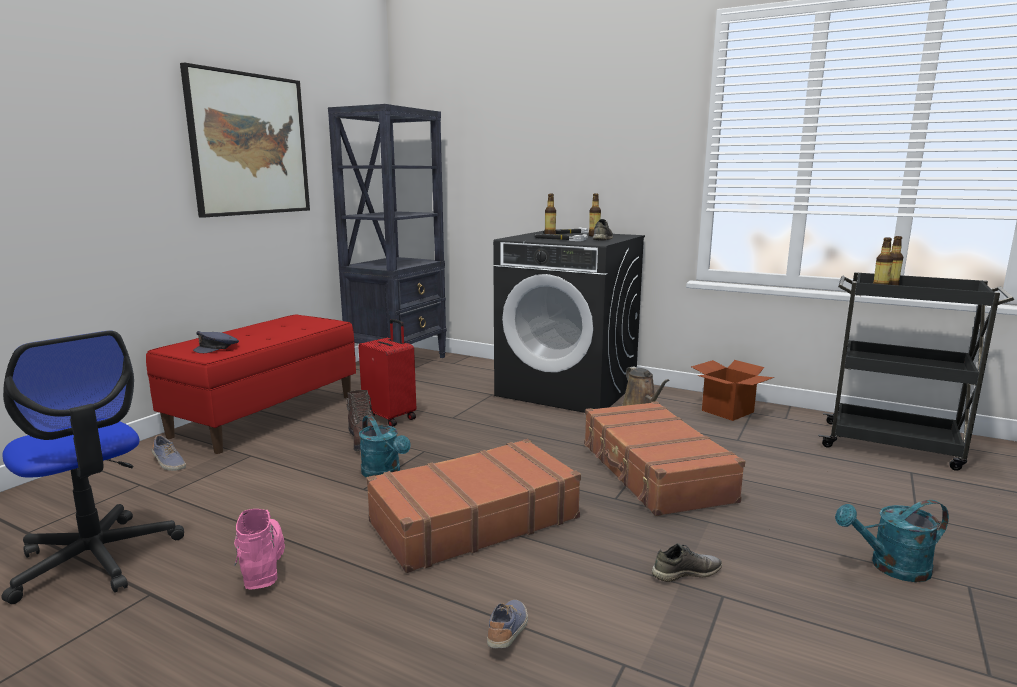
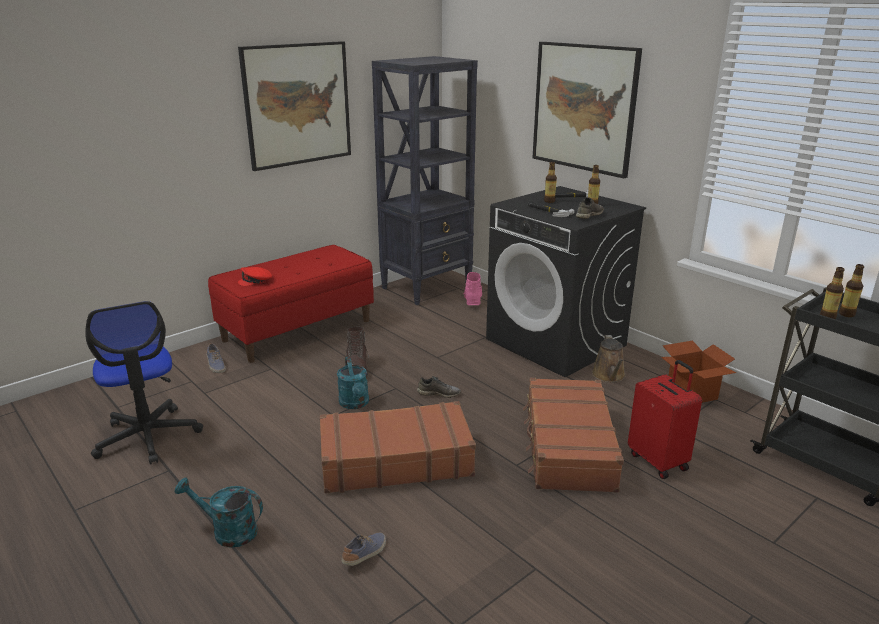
camera: 20 degrees right, 10 degrees up
(217, 348) = (256, 281): grey cap -> red cap
(262, 565) = (239, 464): pink boot -> pink boot (472, 299)
(391, 417) = (389, 348): red suitcase -> red suitcase (659, 461)
(565, 146) = (584, 108): none -> picture
(685, 572) = (522, 542): grey shoe -> grey shoe (439, 393)
(891, 567) = (698, 582): turquoise watering can -> turquoise watering can (227, 531)

